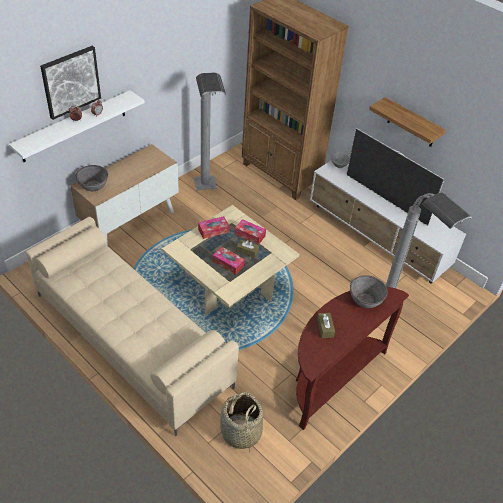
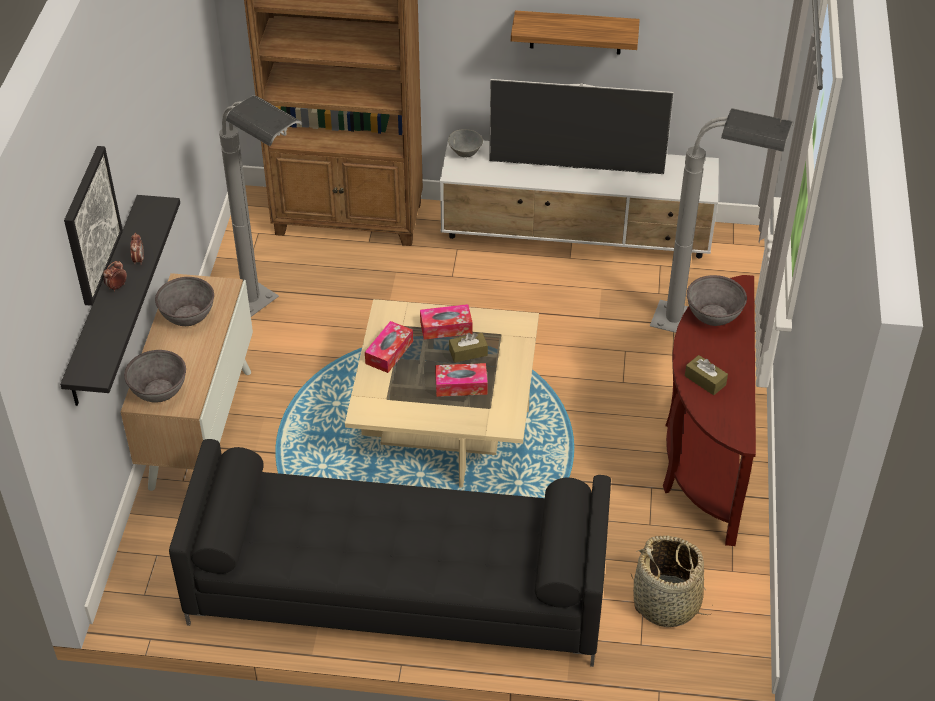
camera: 35 degrees left, 0 degrees up
(74, 126) = (104, 302): white shelf -> black shelf
(130, 340) = (396, 591): beige sofa -> black sofa
(138, 163) = (188, 315): none -> grey bowl

